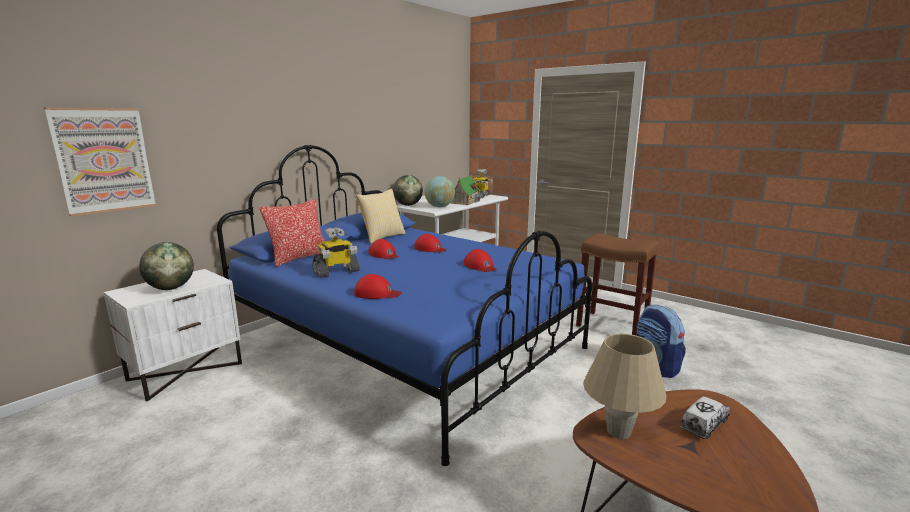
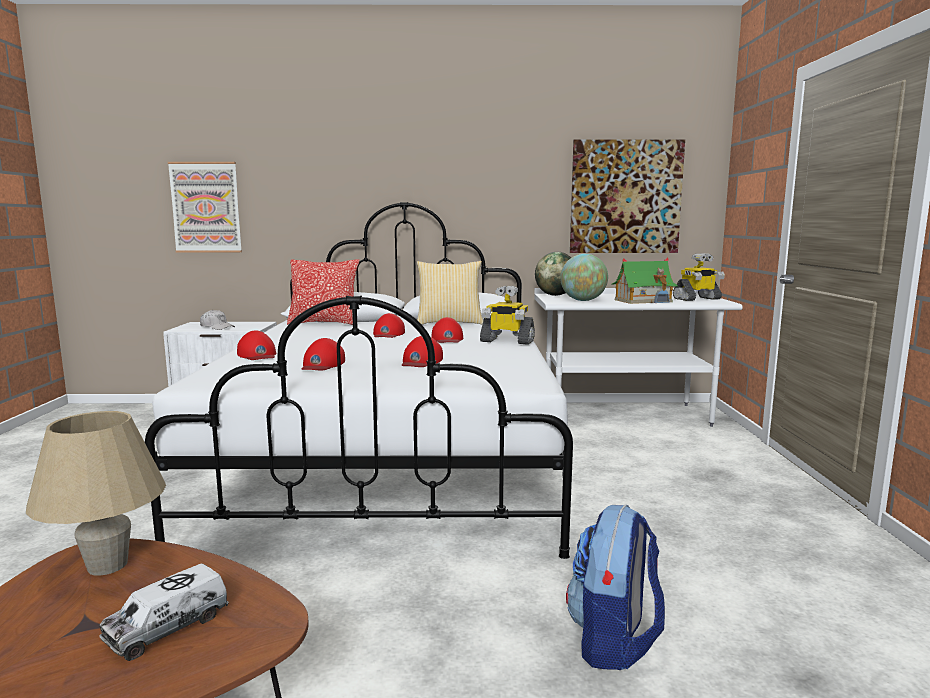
camera: 50 degrees right, 5 degrees down
(170, 288) = (217, 327): globe -> white cap
(336, 272) = (302, 336): toy robot -> toy robot (506, 341)
(407, 345) = (393, 460): blue bed -> white bed
(429, 135) = (625, 197): none -> picture
(445, 285) = (322, 364): none -> red cap
(613, 325) = (701, 559): brown stool -> none
(704, 424) = (167, 627): toy truck -> toy truck turned 120 degrees clockwise

